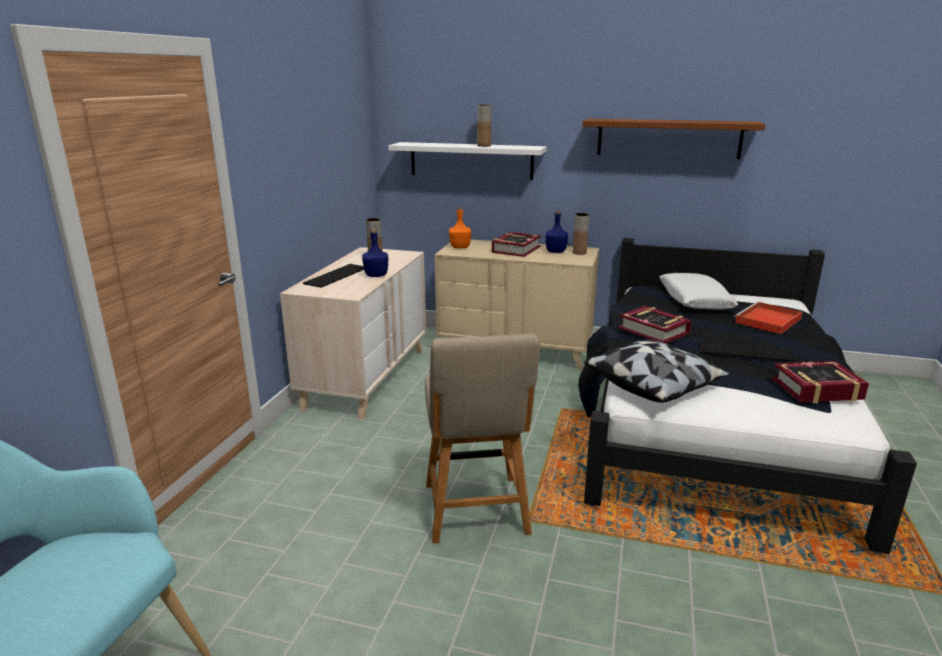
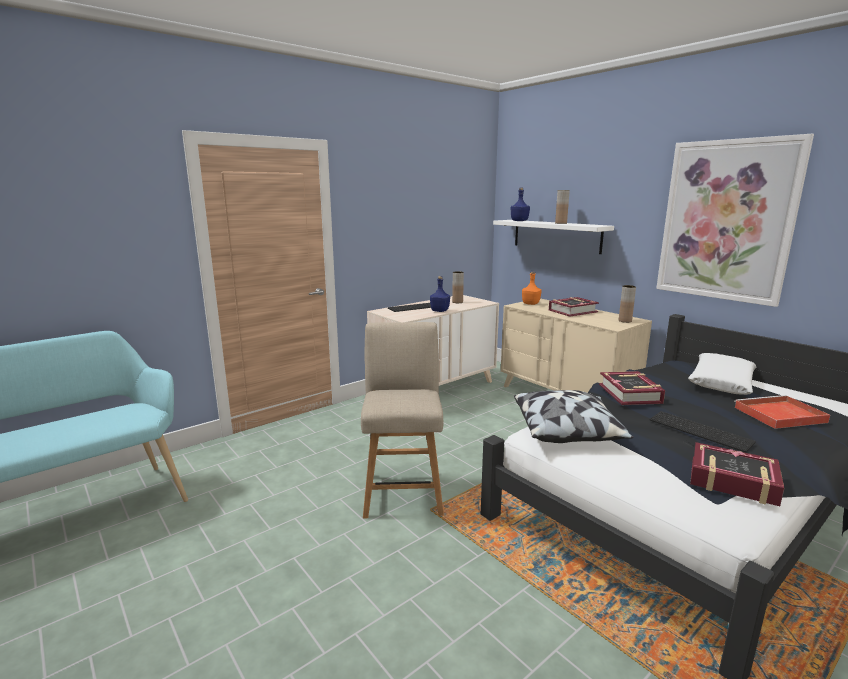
camera: 35 degrees right, 5 degrees down
(476, 512) = (403, 491): beige chair -> beige chair turned 150 degrees clockwise
(555, 251) = (605, 317): blue bottle -> blue bottle (519, 221)
(668, 138) = (726, 221): brown shelf -> picture

